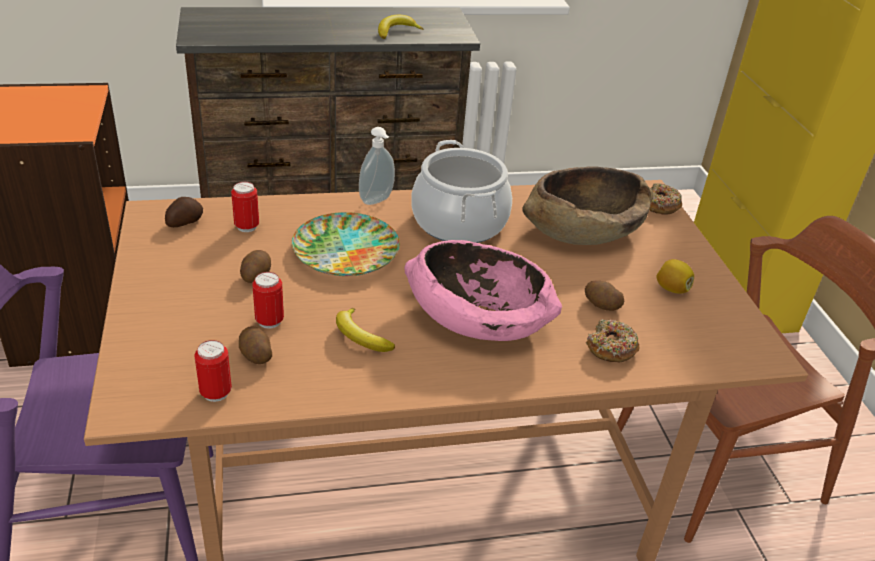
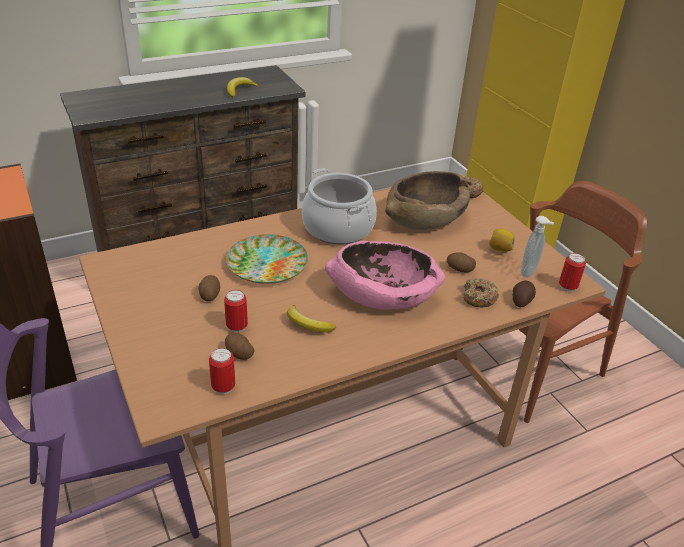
camera: 15 degrees left, 0 degrees up
(184, 222) = (134, 264): potato -> potato (521, 300)
(247, 226) = (184, 259): can -> can (567, 287)
(377, 201) = (272, 222): soap dispenser -> soap dispenser (529, 272)

